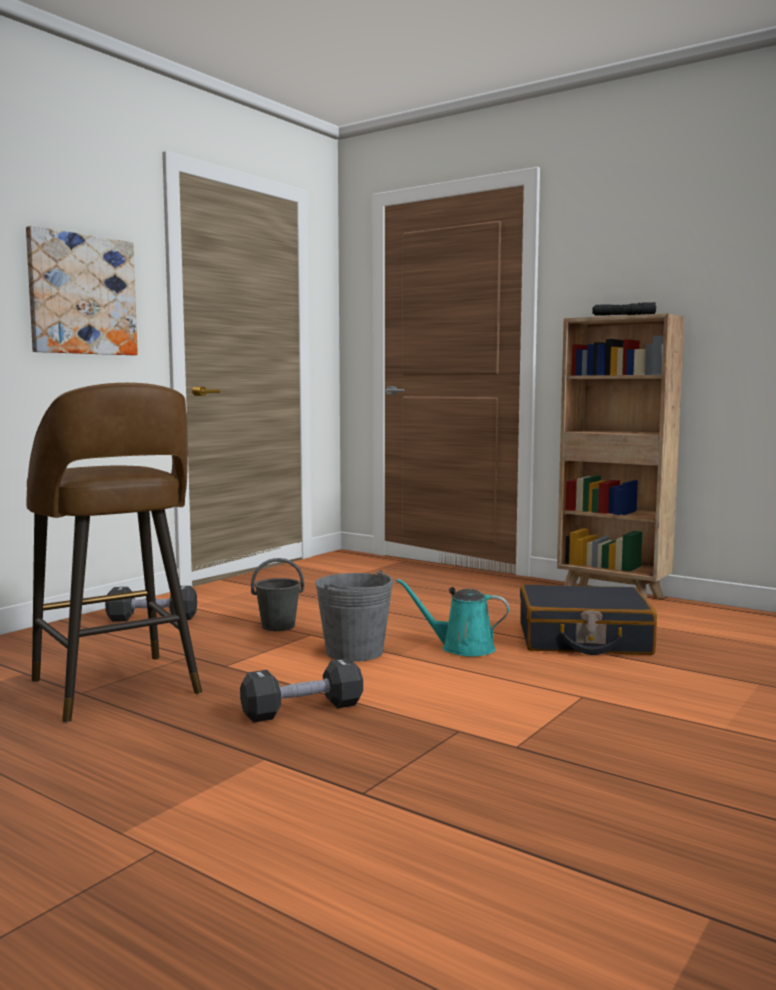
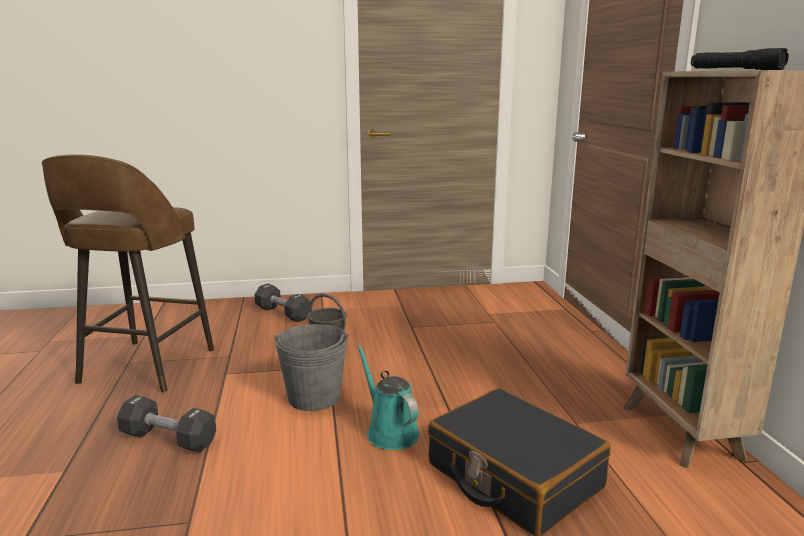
camera: 45 degrees right, 10 degrees up
(82, 295) = (258, 58): picture -> none

